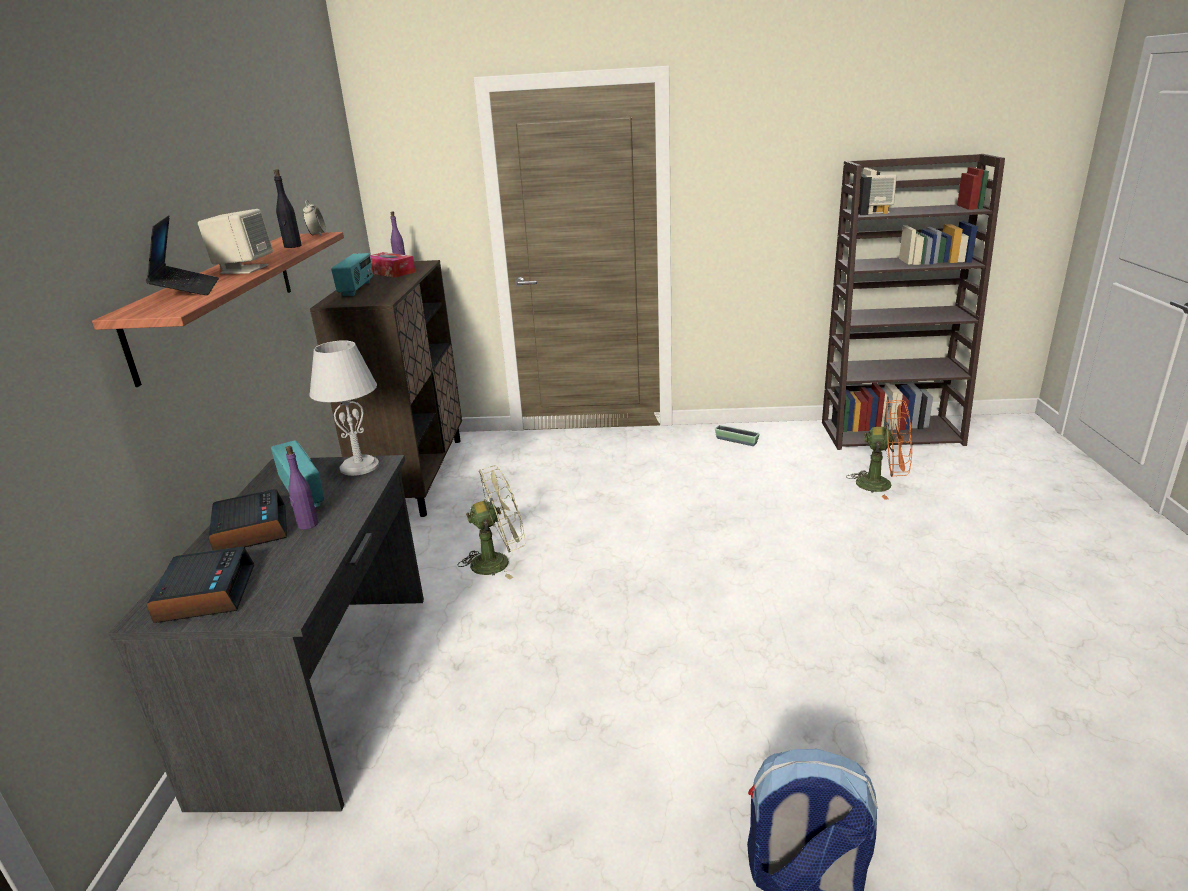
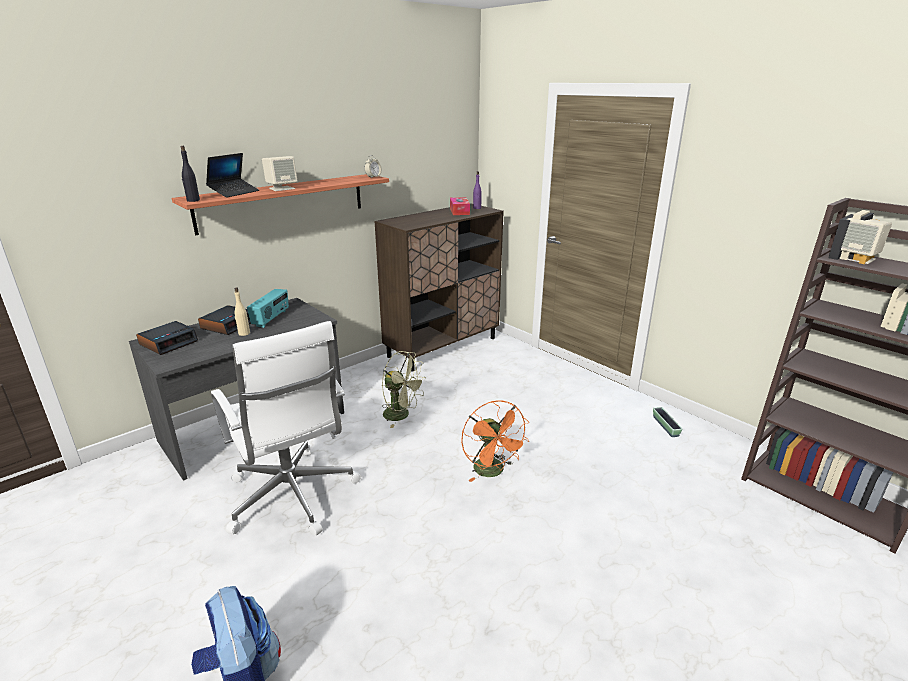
camera: 45 degrees right, 0 degrees up
(292, 246) = (340, 181): black bottle -> black bottle (193, 200)
(307, 524) = (244, 333): purple bottle -> beige bottle
(357, 289) = (419, 216): radio -> none
(359, 467) = (311, 317): grey table lamp -> none
(530, 711) = (292, 497): none -> white office chair
(882, 484) = (729, 528): orange fan -> orange fan (493, 472)

